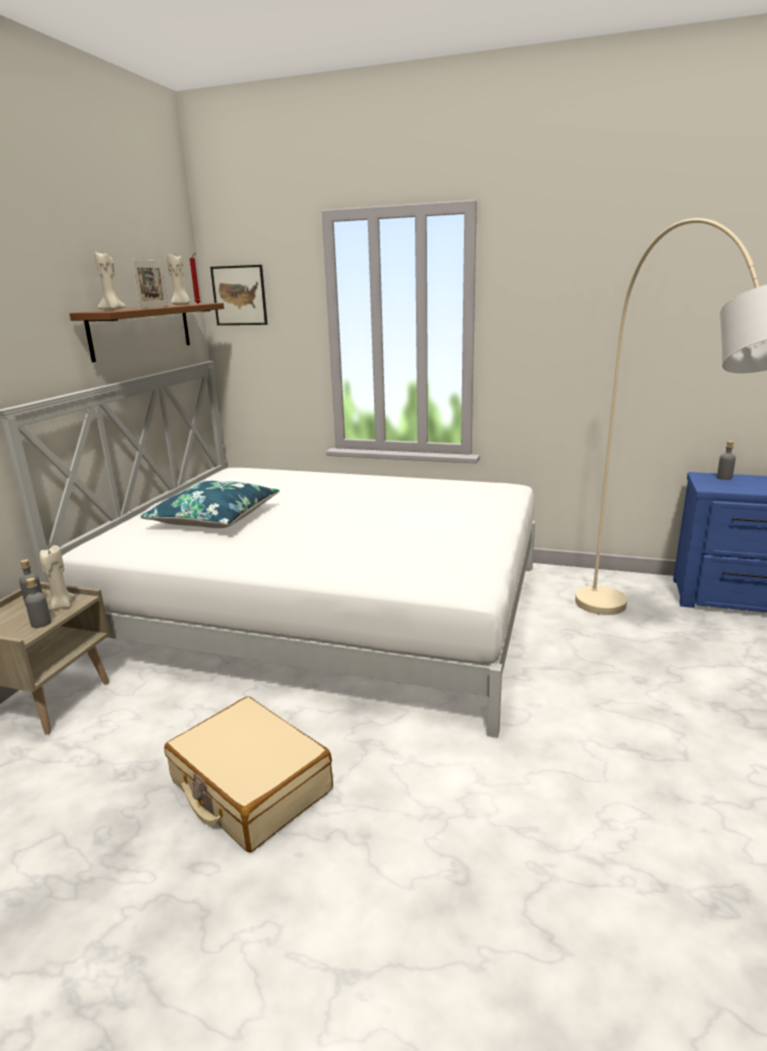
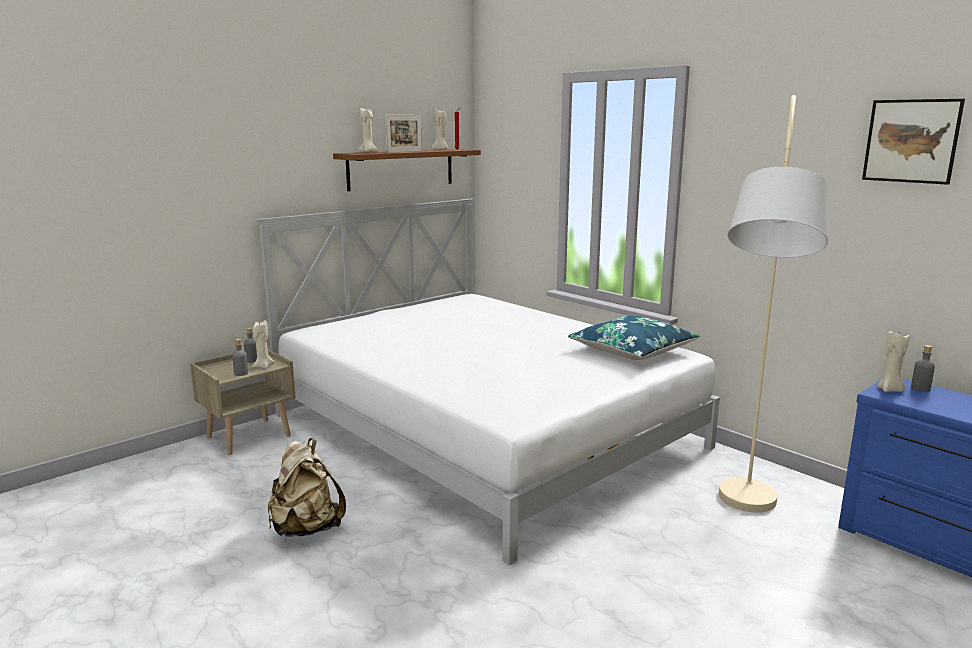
camera: 30 degrees right, 5 degrees down
(215, 518) = (405, 328): blue pillow -> blue pillow (632, 350)
(239, 295) = (499, 144): picture -> picture (911, 141)
(250, 786) = (306, 528): beige suitcase -> beige backpack
(710, 483) = (890, 390): none -> beige candle

